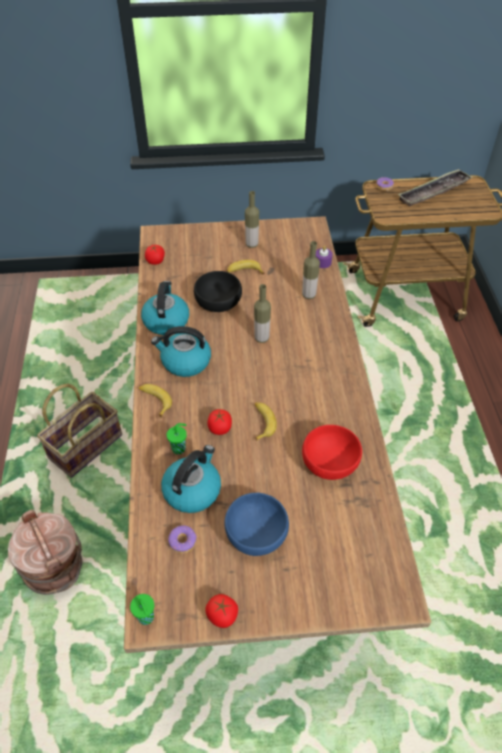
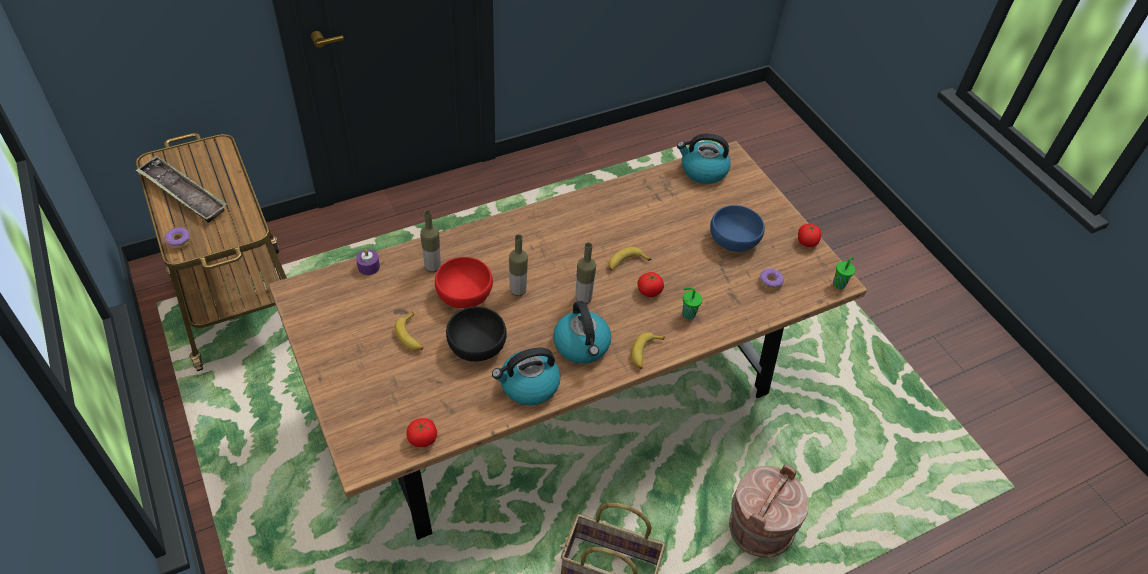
camera: 115 degrees left, 0 degrees up
(192, 490) = (722, 291): kettle -> kettle (702, 170)
(252, 244) = (353, 343): bottle -> bottle (583, 298)
(330, 462) = (642, 209): red bowl -> red bowl (464, 293)

